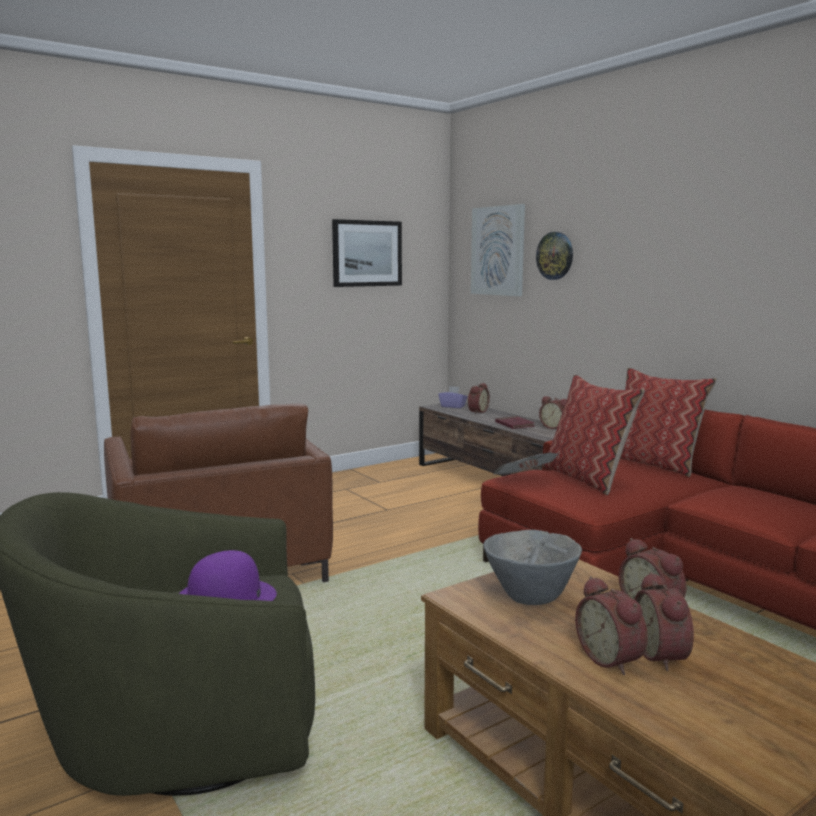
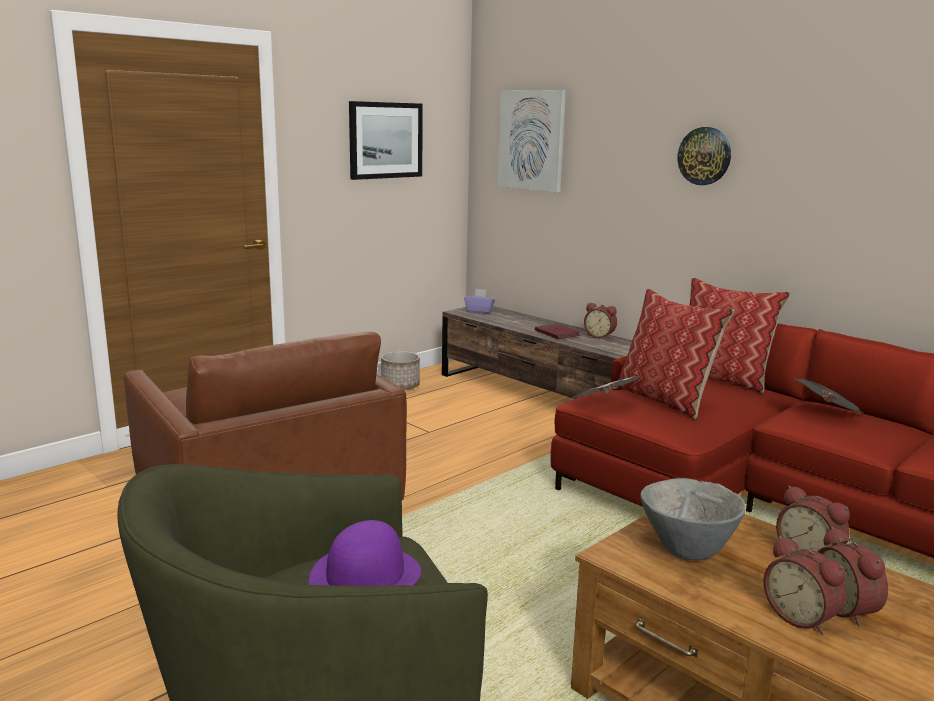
camera: 10 degrees left, 5 degrees up
(378, 472) = (400, 386): none -> planter
(477, 412) = (508, 317): alarm clock -> none
(555, 255) = (601, 150): wall clock -> wall clock (704, 156)
(746, 495) = (828, 414): none -> newspaper

